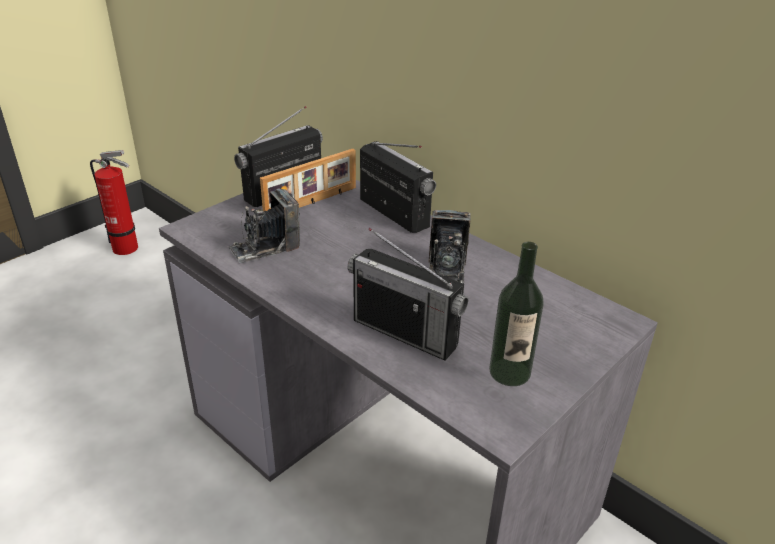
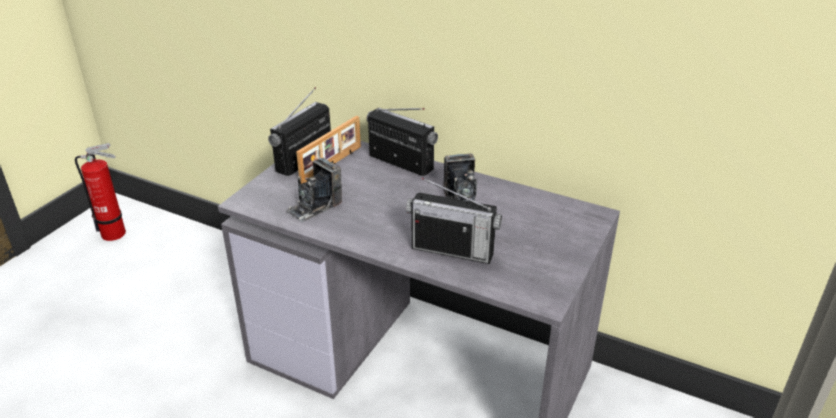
camera: 15 degrees left, 0 degrees up
(509, 372) = (536, 263): bottle -> none

